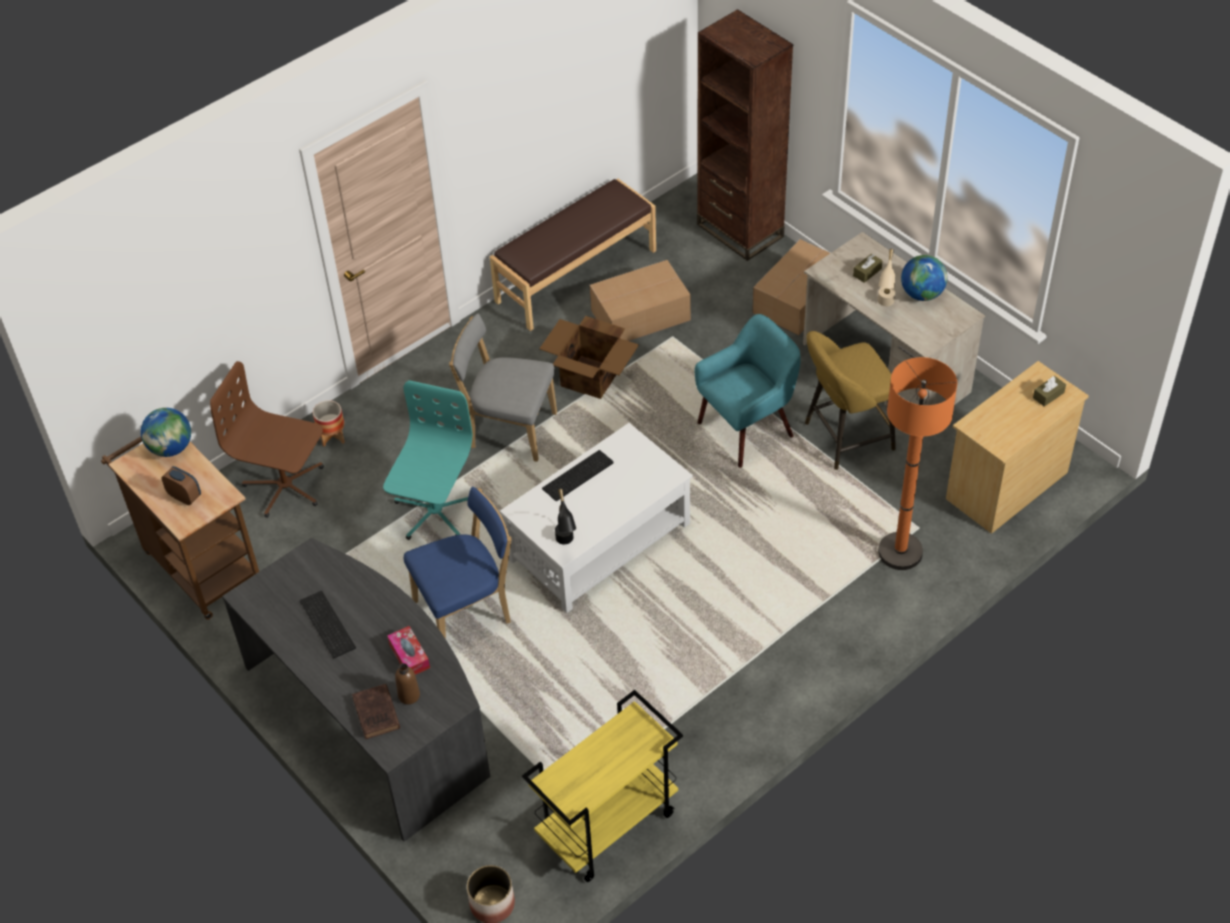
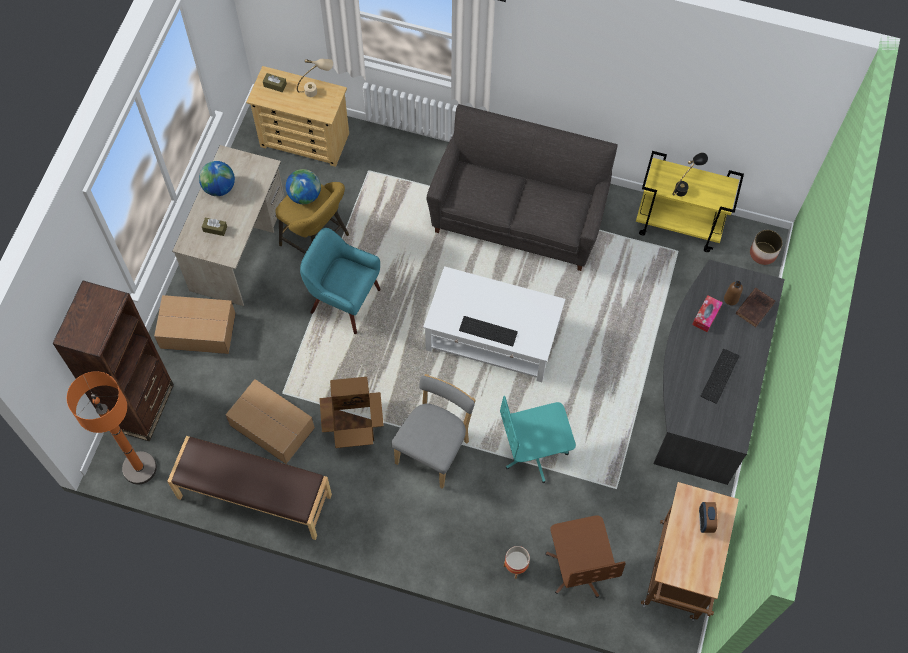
camera: 125 degrees left, 15 degrees up
(171, 448) = (674, 564): globe -> globe (304, 195)
(467, 610) = (596, 382): blue chair -> none
(509, 429) = (434, 449): grey chair -> grey chair turned 135 degrees counterclockwise
(566, 544) = (546, 306): black table lamp -> black table lamp (685, 187)
(746, 650) = (519, 216): none -> grey sofa
(885, 306) = (244, 204): beige table lamp -> beige table lamp (316, 90)
(900, 552) = (394, 172): orange floor lamp -> orange floor lamp (139, 468)

